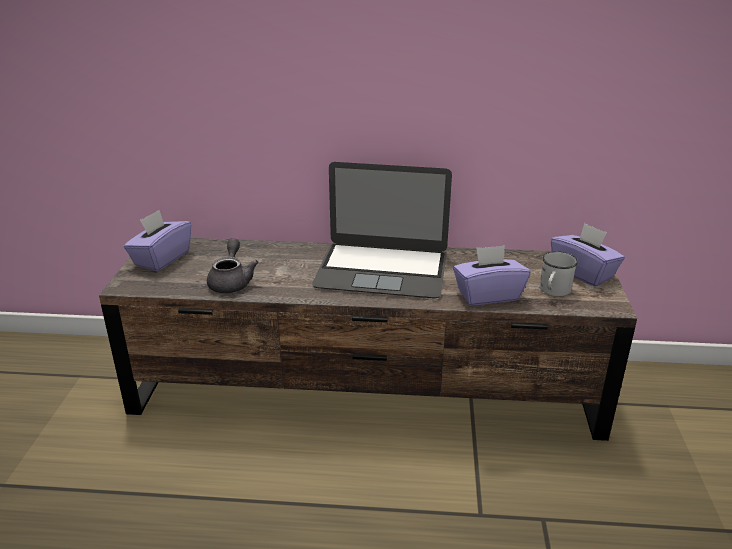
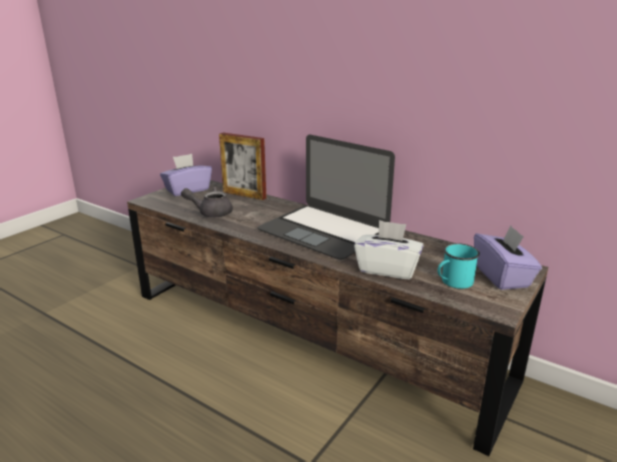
camera: 30 degrees right, 5 degrees down
(231, 281) = (211, 212): grey teapot -> grey teapot turned 120 degrees counterclockwise
(242, 248) = (244, 195): none -> picture frame
(488, 295) = (387, 269): purple tissue box -> white tissue box
(553, 291) = (453, 282): white mug -> turquoise mug

